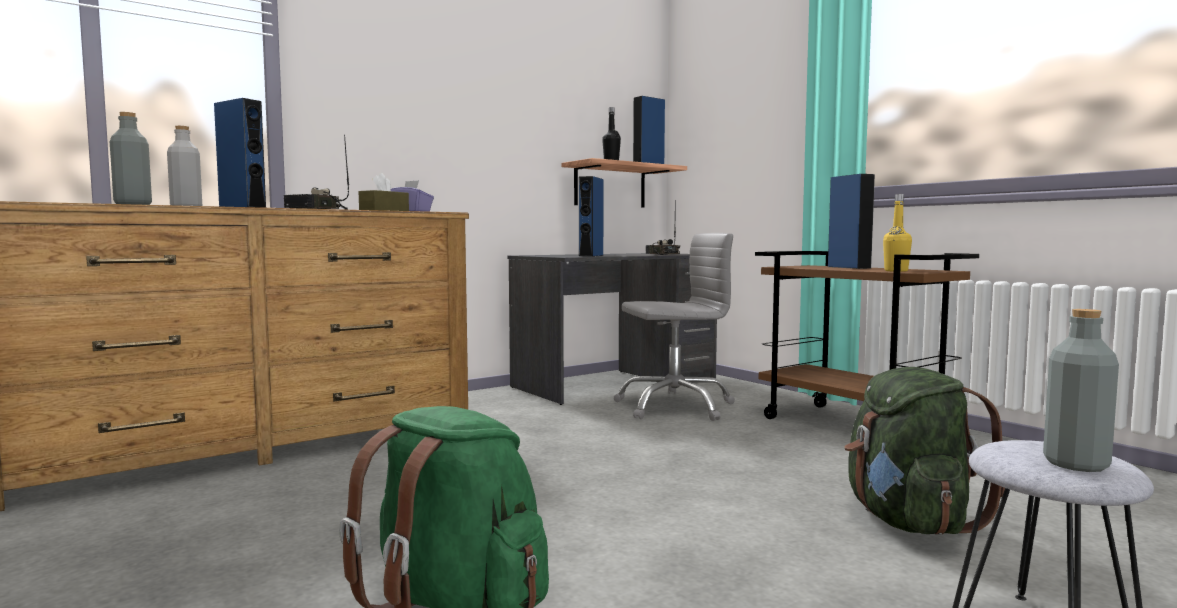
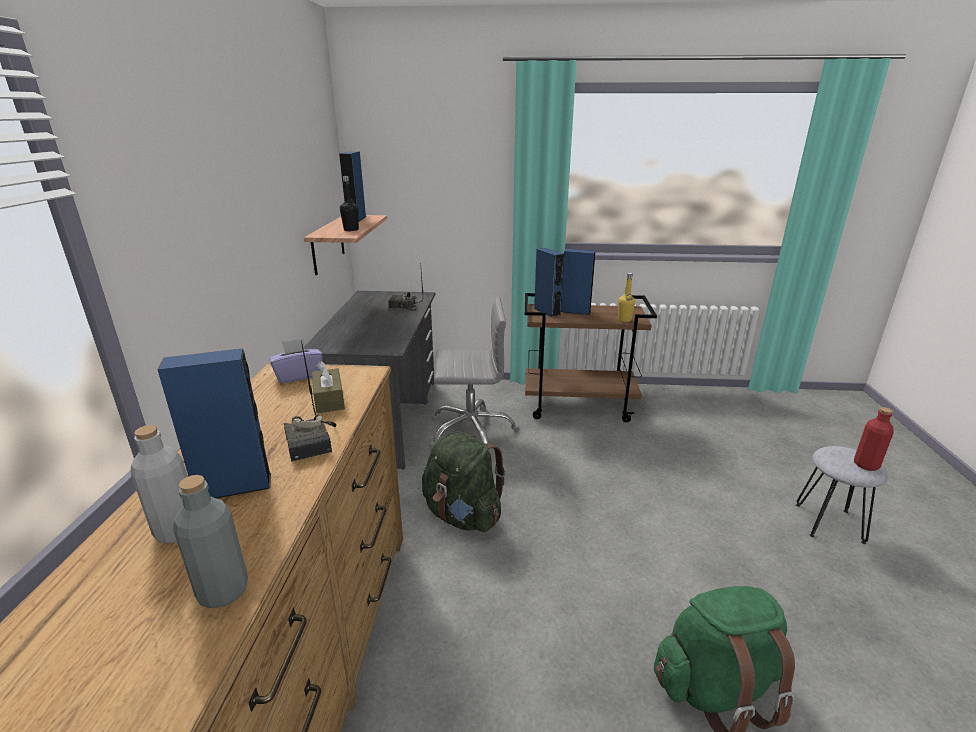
camera: 50 degrees left, 20 degrees up
(591, 256) = (388, 336): blue speaker -> blue speaker (547, 311)
(674, 406) = (471, 431): grey office chair -> grey office chair turned 60 degrees clockwise
(909, 521) = (712, 478): green backpack -> green backpack (463, 515)
(1076, 464) = (866, 465): grey bottle -> red bottle

